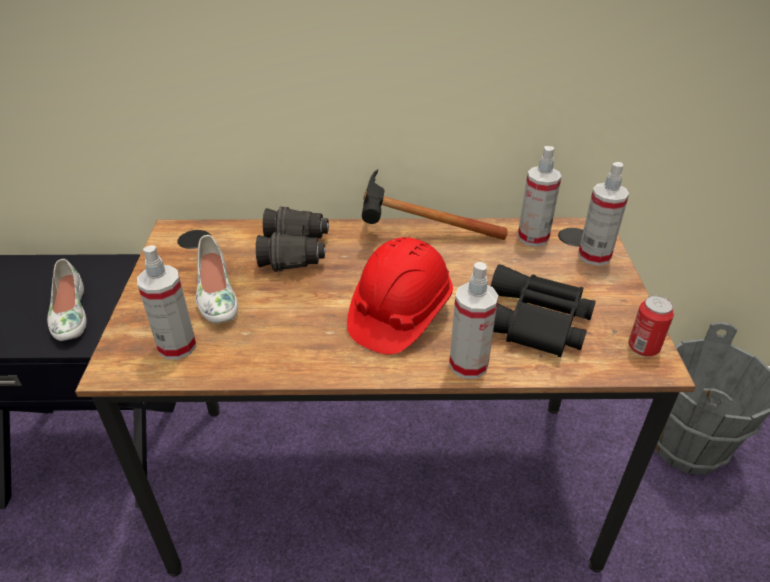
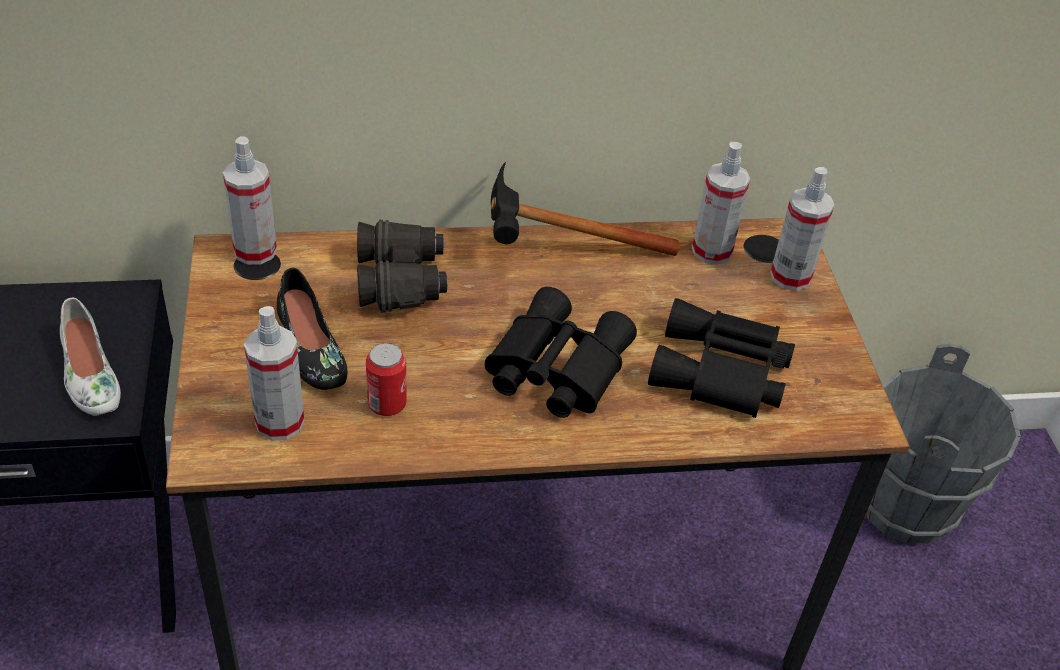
camera: 10 degrees left, 5 degrees up
(215, 294) = (309, 347): white shoe -> black shoe
(399, 314) = (553, 367): red hard hat -> black binoculars
(468, 365) = (647, 431): spray bottle -> spray bottle (255, 251)
(643, 347) = (851, 400): can -> can (387, 404)

